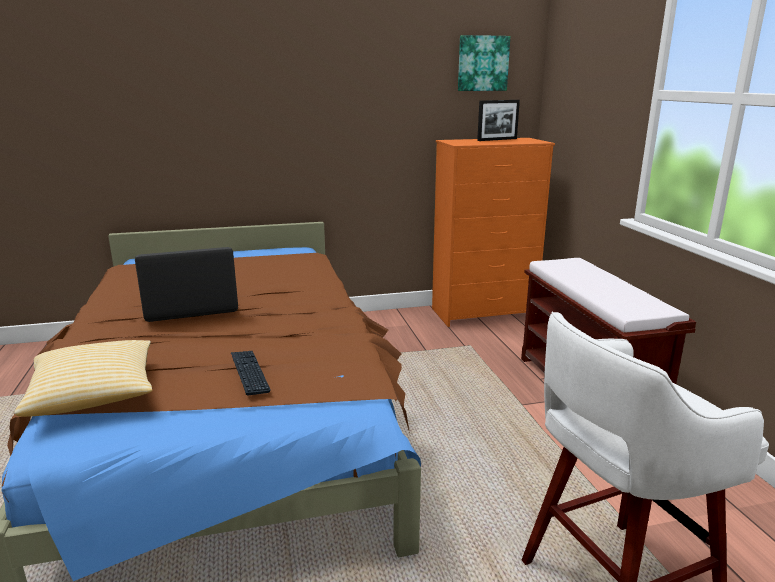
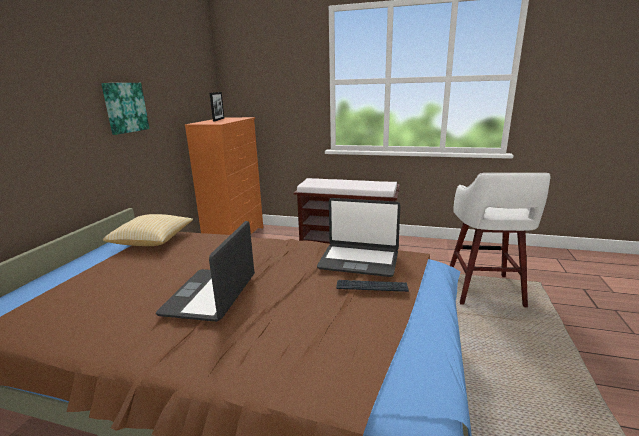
camera: 60 degrees left, 0 degrees up
(94, 395) = (353, 367): pillow -> pillow (153, 240)
(318, 352) = (359, 260): none -> laptop
(482, 63) = (192, 67): picture -> picture (125, 107)

